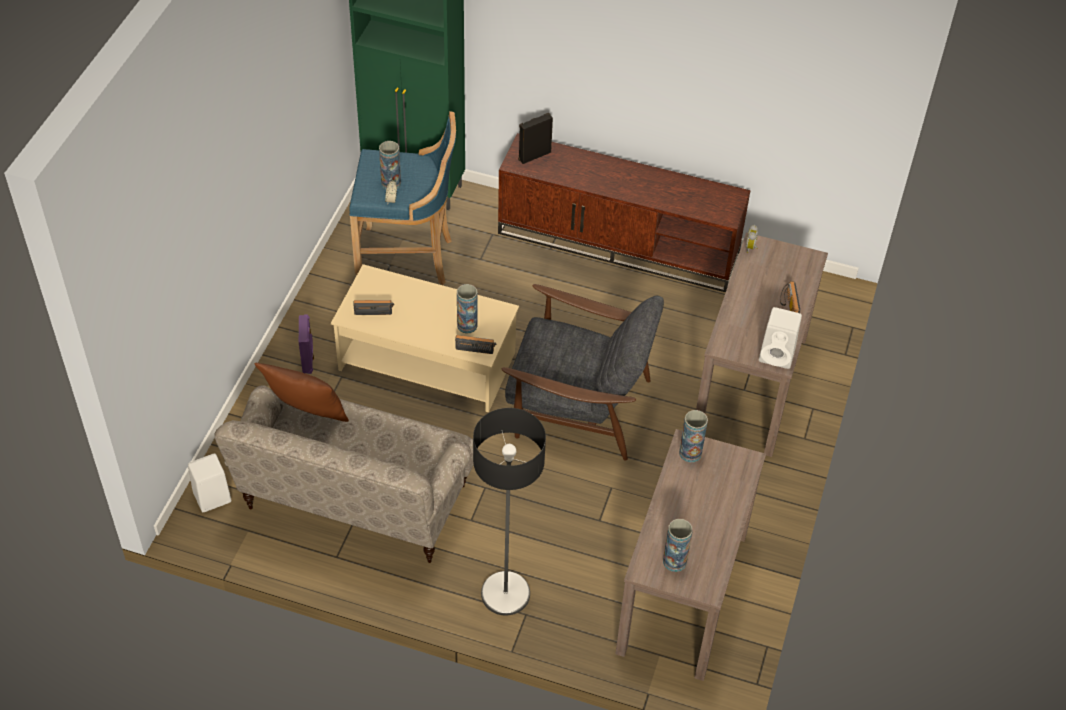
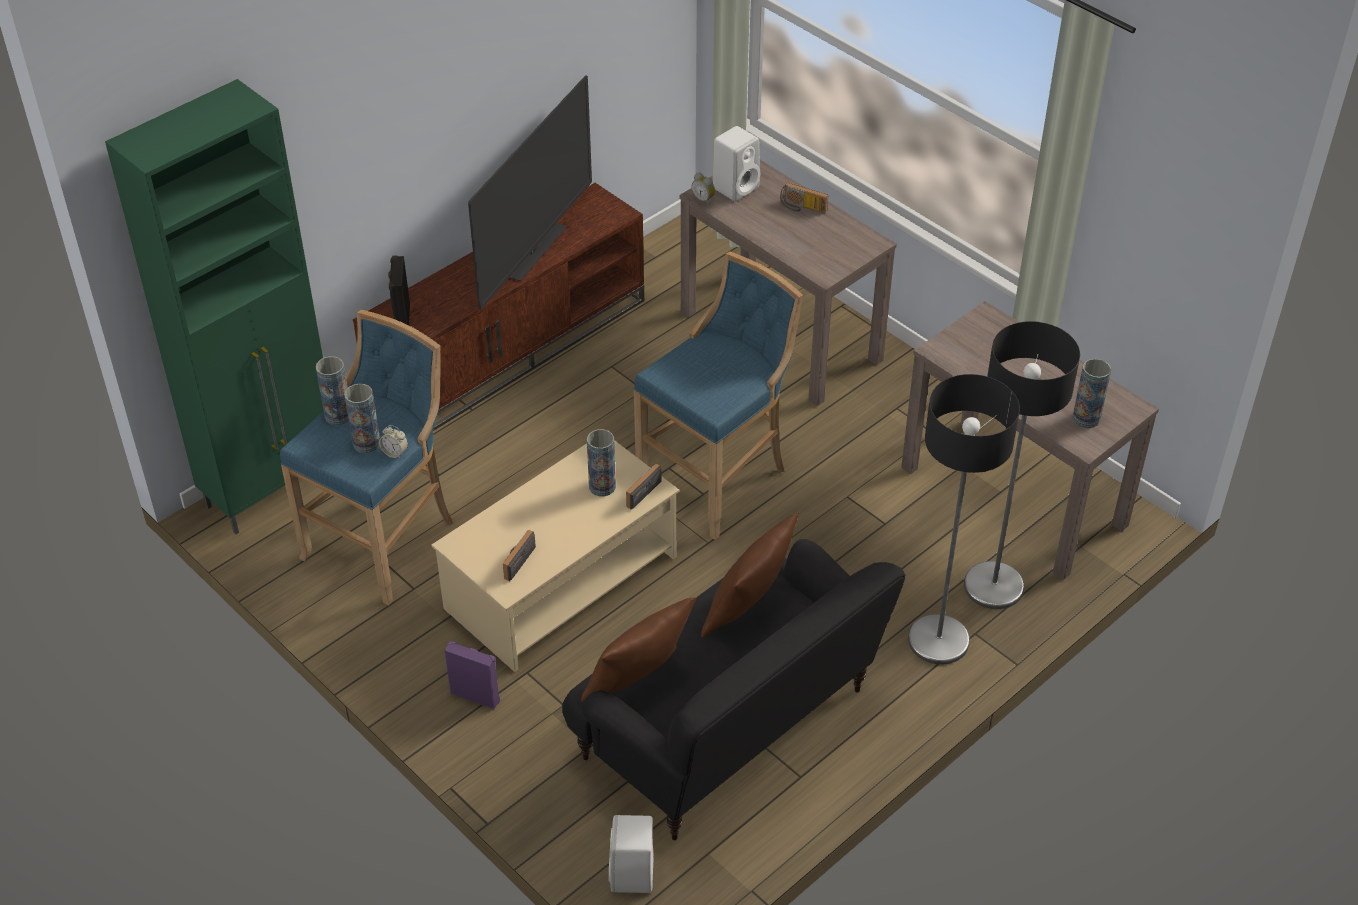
camera: 60 degrees left, 5 degrees down
(355, 501) = (728, 728): beige sofa -> black sofa
(403, 447) = (748, 610): none -> brown pillow
(578, 405) = (718, 478): grey armchair -> blue stool
(579, 610) = (993, 587): none -> floor lamp
(651, 190) = (535, 251): none -> television
(690, 453) = (953, 352): vase -> vase (338, 415)
(778, 355) = (863, 241): white speaker -> white speaker (736, 187)

